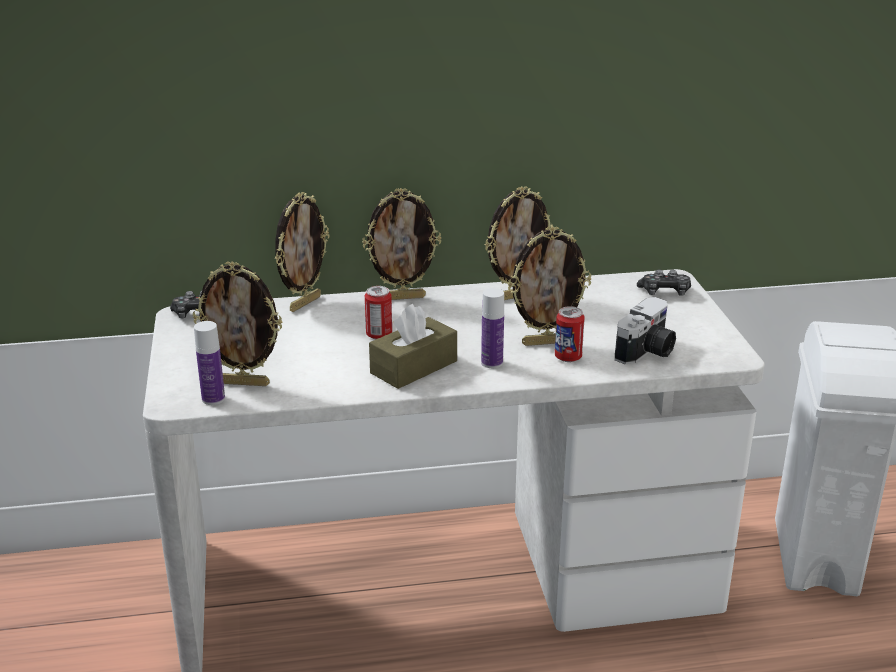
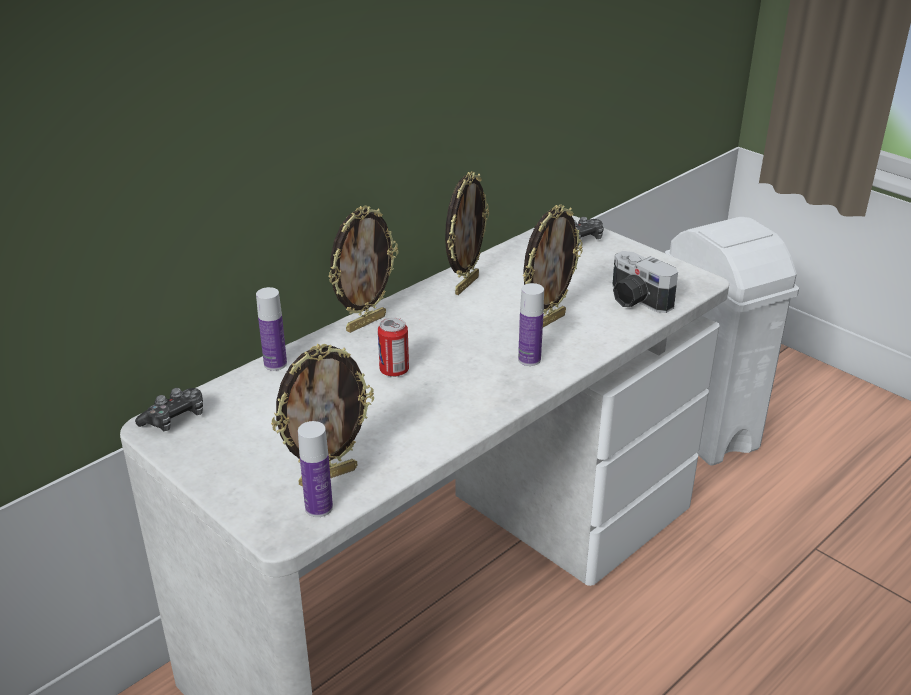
camera: 35 degrees left, 5 degrees up
(304, 303) = (275, 364): picture frame -> bottle
(414, 367) = (468, 391): brown tissue box -> none
(568, 357) = (583, 329): can -> none
(647, 352) = (635, 300): camera -> camera turned 135 degrees clockwise

